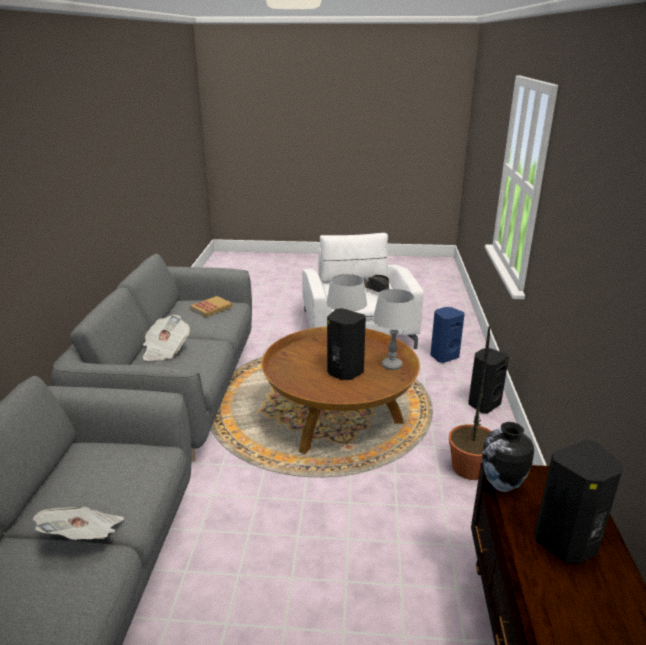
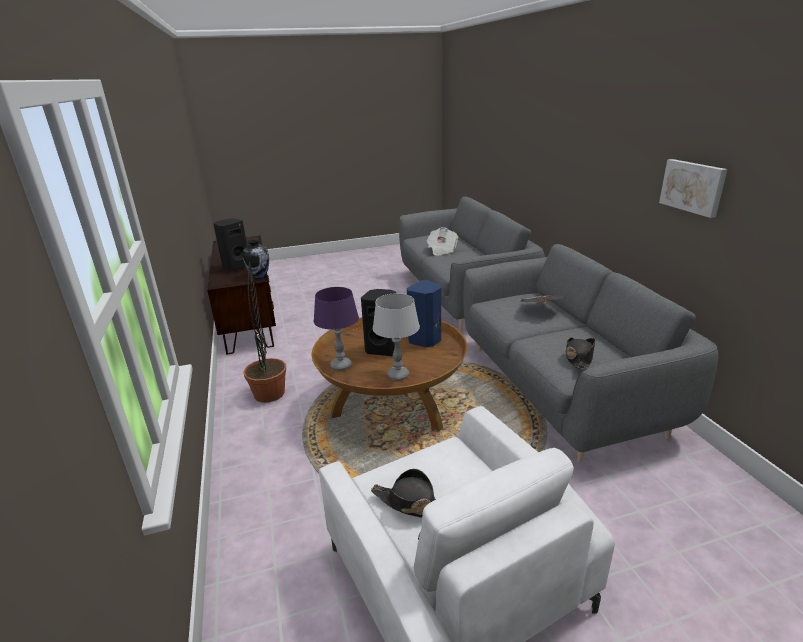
camera: 160 degrees right, 0 degrees up
(93, 188) = (693, 187): none -> picture
(211, 308) = (578, 357): book -> black hat
(391, 366) = (341, 366): grey table lamp -> purple table lamp
(443, 356) = (287, 541): blue speaker -> blue speaker (426, 341)
(483, 404) = (243, 462): black speaker -> none

